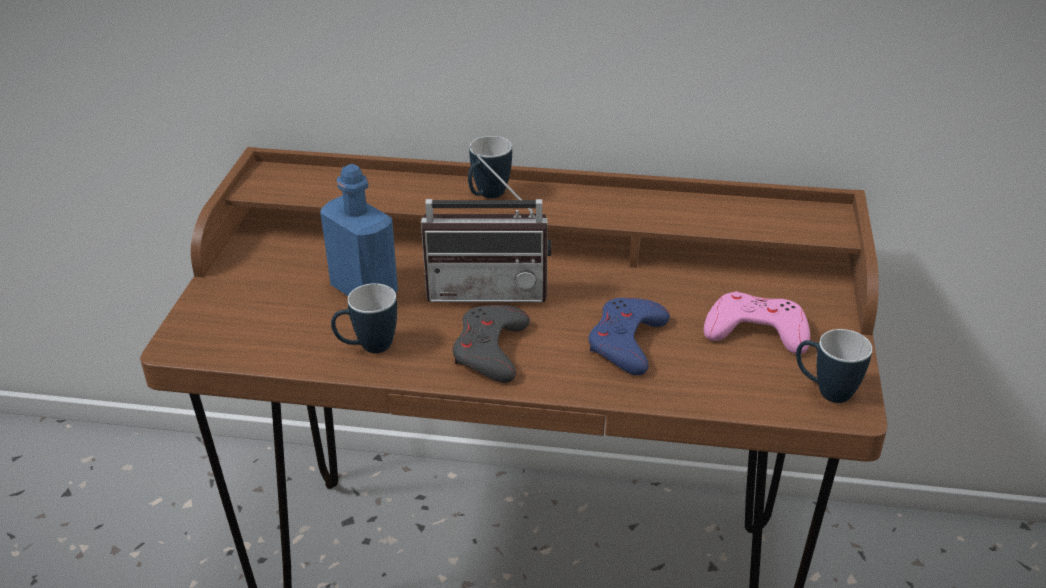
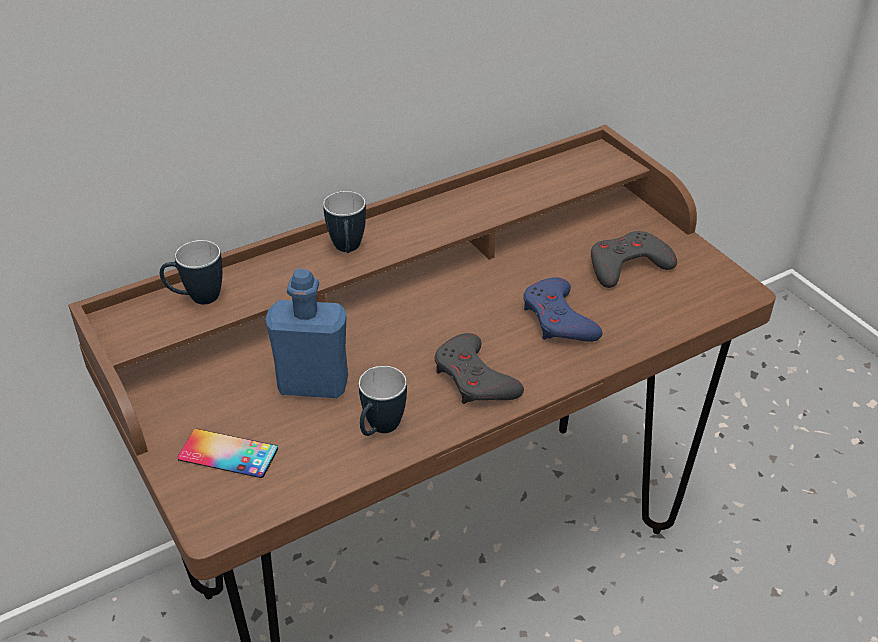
camera: 40 degrees left, 5 degrees up
(247, 306) = (228, 453): none -> phone
(489, 288) = (410, 329): radio -> none
(756, 331) = (627, 265): pink game controller -> grey game controller
(825, 391) = (715, 286): mug -> mug (197, 298)

